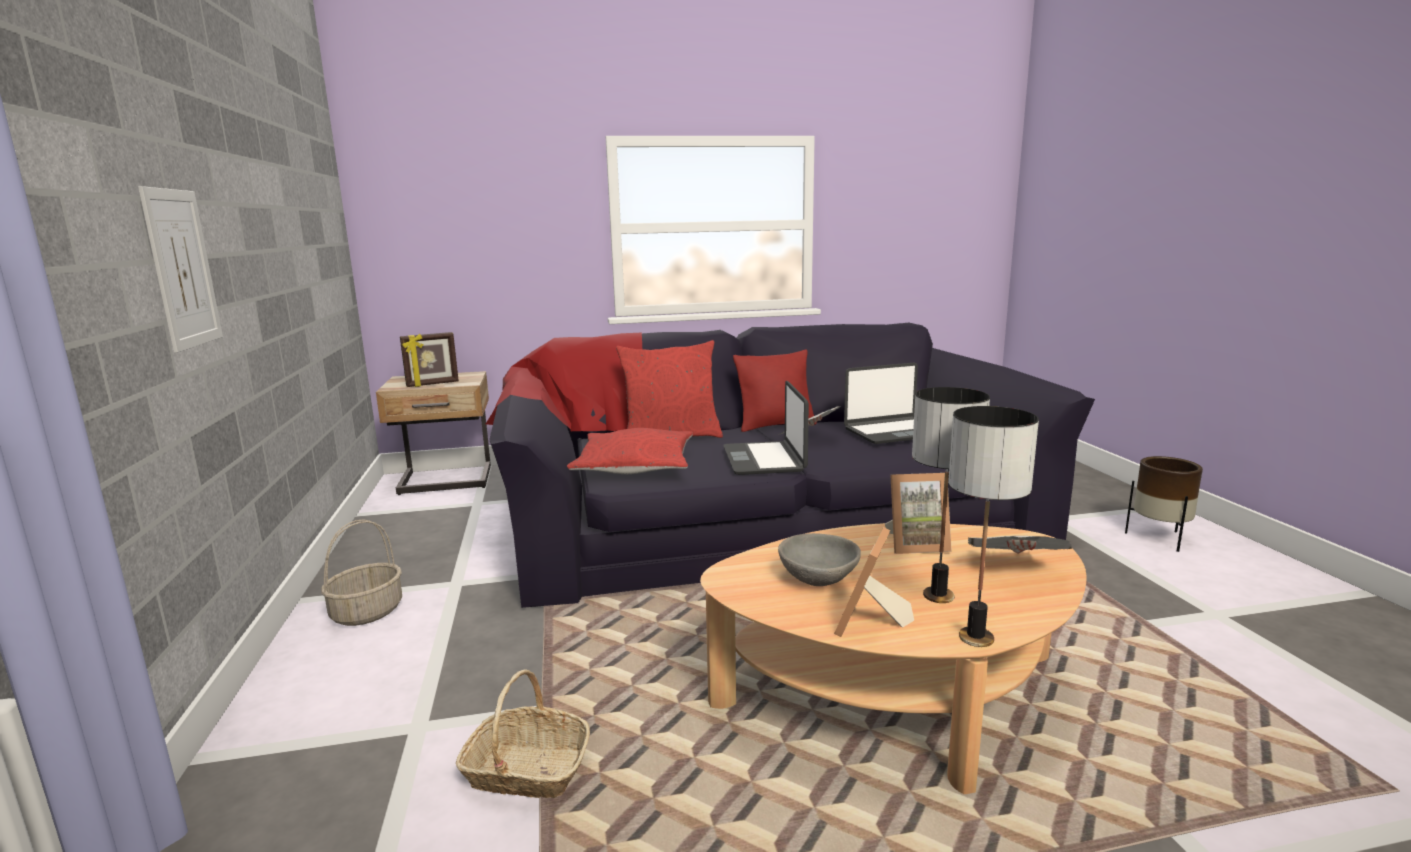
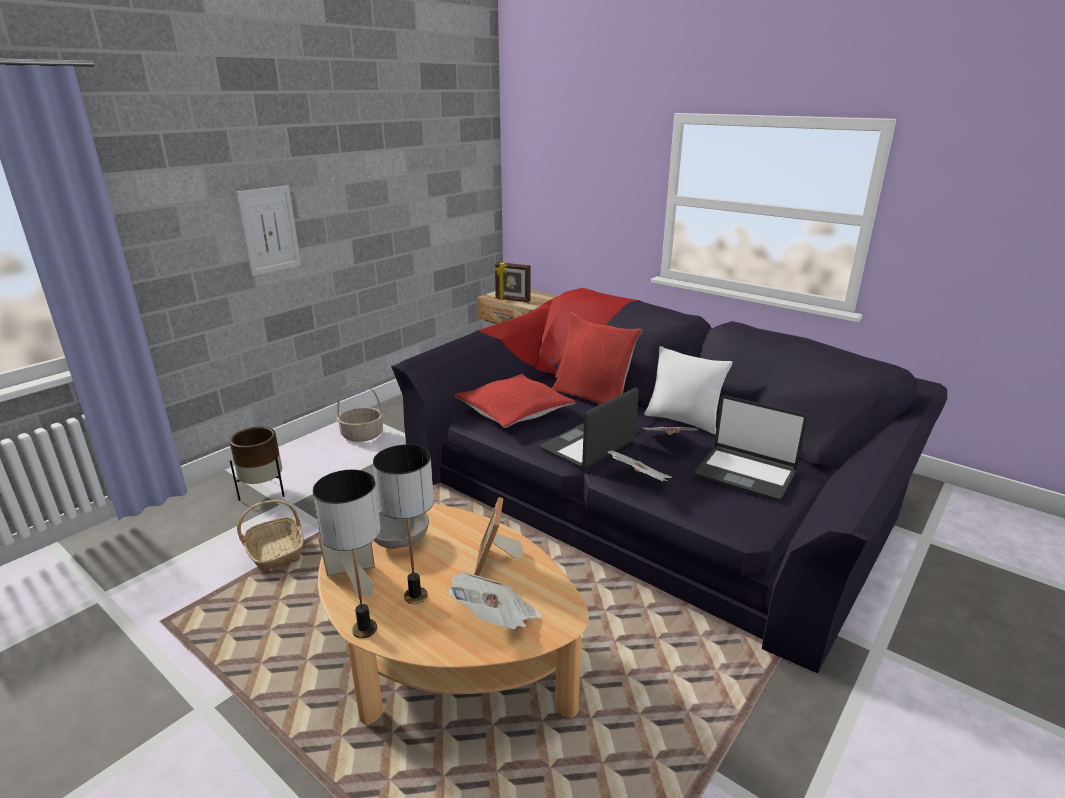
camera: 50 degrees right, 10 degrees up
(775, 425) = (682, 420): red pillow -> white pillow
(854, 462) = (640, 481): none -> newspaper
(915, 544) = (496, 561): picture frame -> picture frame turned 45 degrees clockwise
(1160, 538) = (951, 748): brown planter -> brown planter (264, 492)

